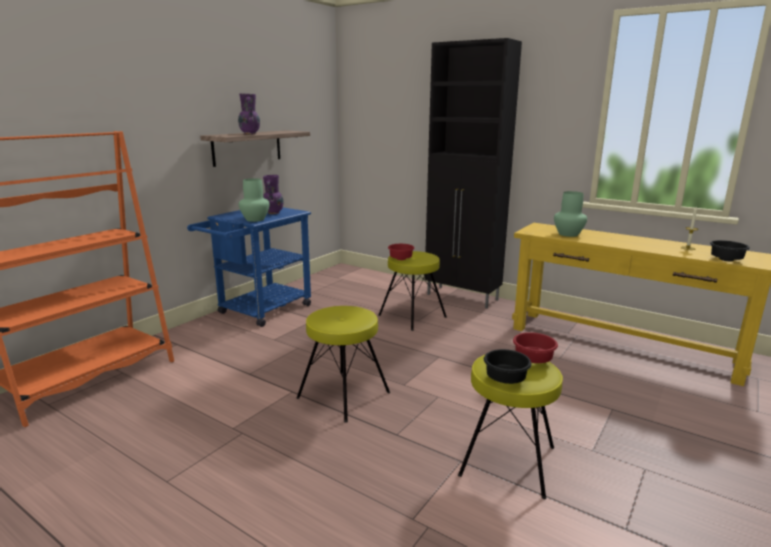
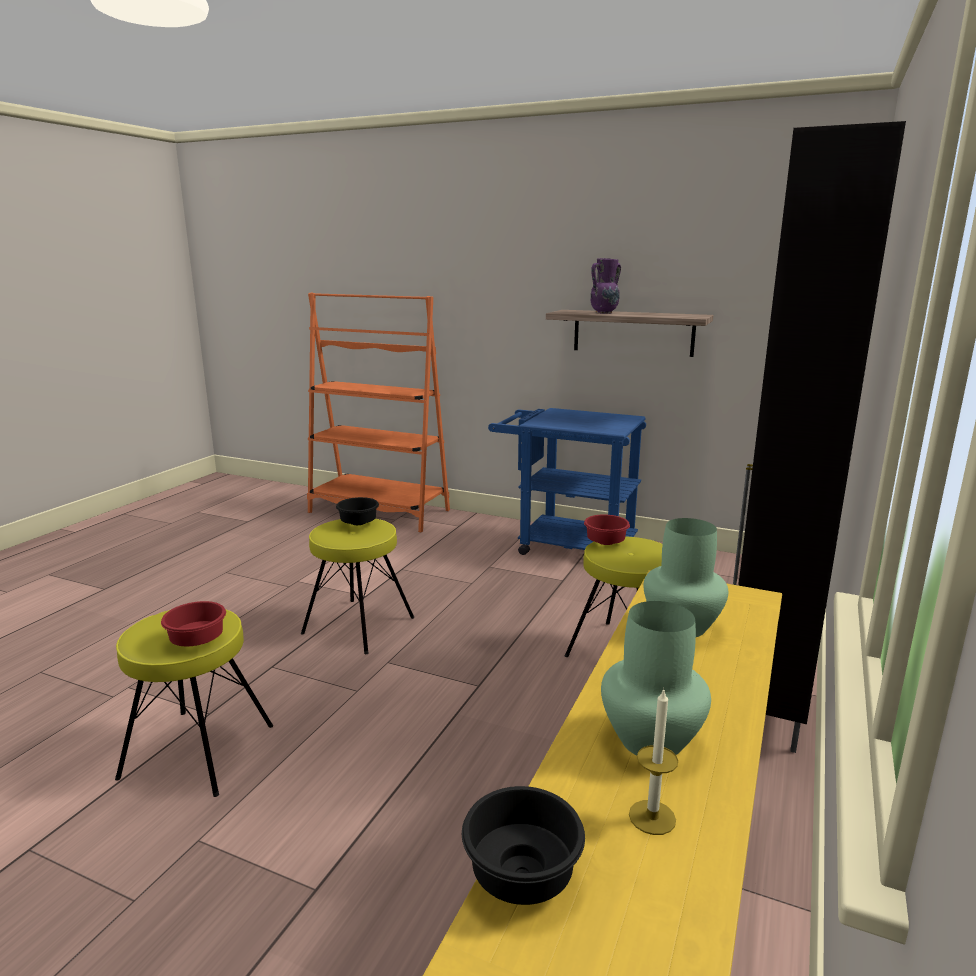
camera: 80 degrees right, 0 degrees up
(255, 219) = (547, 422): green vase -> green vase (650, 741)
(273, 213) = (591, 423): purple vase -> none
(505, 379) = (155, 621): black bowl -> black bowl (360, 523)

